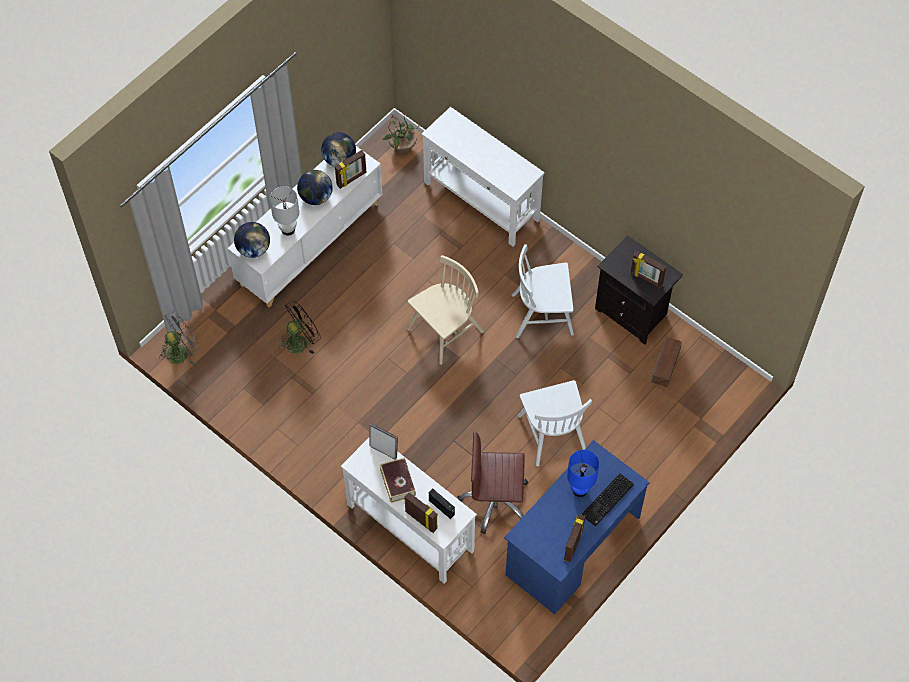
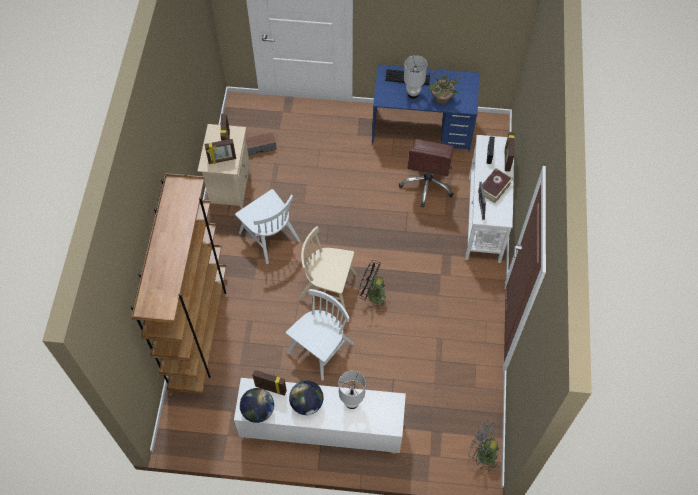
camera: 125 degrees left, 0 degrees up
(253, 249) = (388, 415): globe -> none
(300, 340) = (408, 376): black fan -> black fan (372, 295)
(402, 147) = (183, 422): potted plant -> potted plant (442, 98)
(481, 202) = (199, 332): white console table -> brown bookcase
(495, 501) = (427, 184): brown office chair -> brown office chair turned 45 degrees clockwise
(552, 433) = (355, 181): white chair -> white chair (320, 349)
(572, 545) = (451, 78): picture frame -> picture frame (222, 160)
(580, 489) = (412, 94): blue table lamp -> white table lamp
(633, 312) = (229, 186): black nightstand -> beige nightstand

